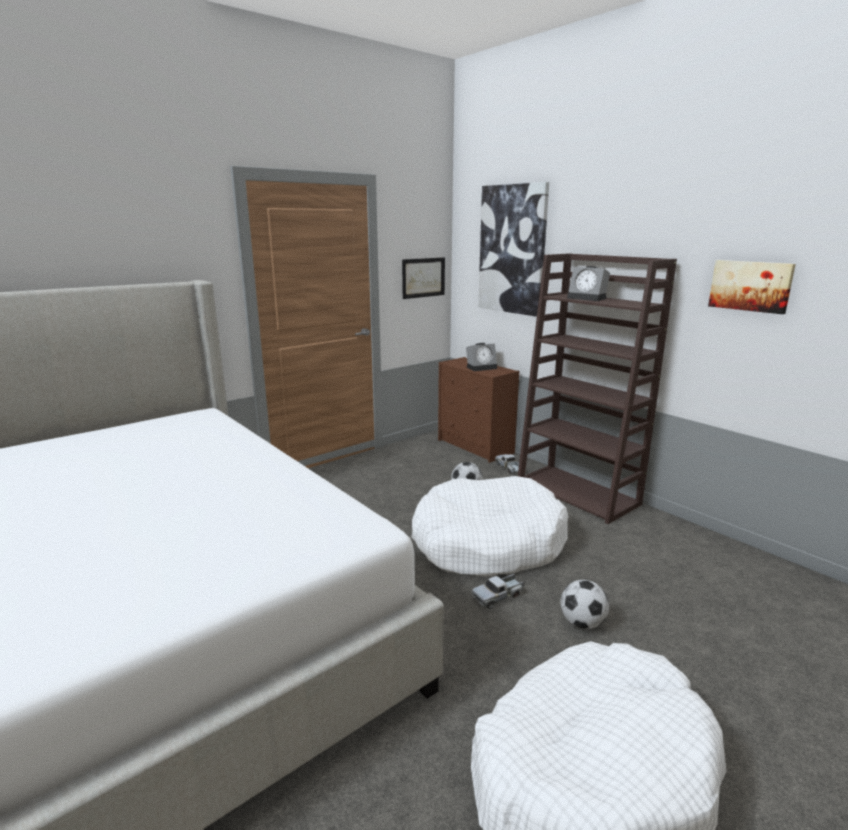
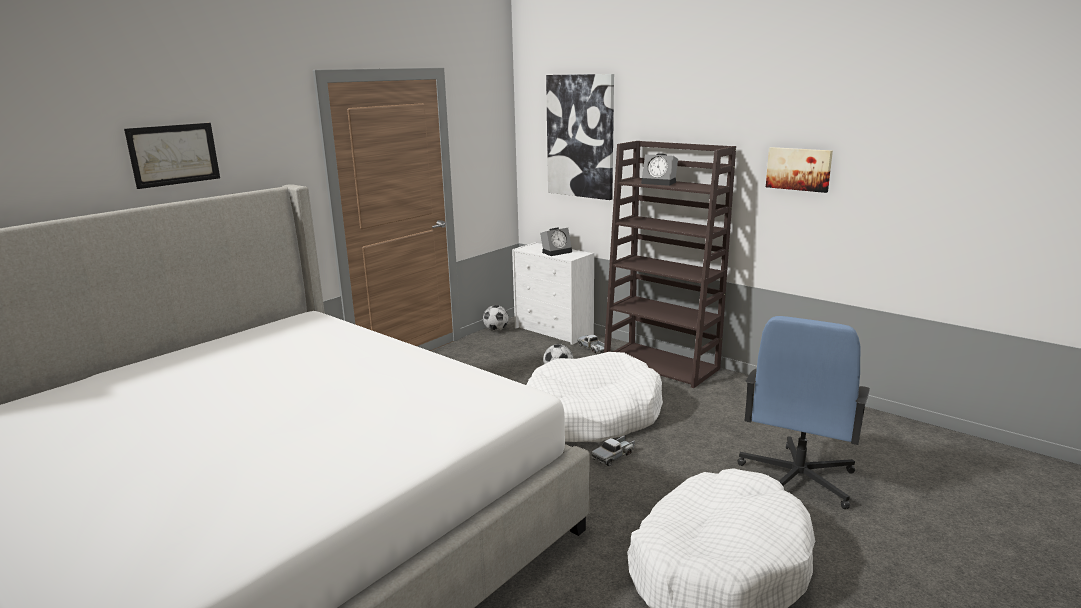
camera: 10 degrees left, 0 degrees up
(423, 277) = (491, 165): picture -> picture (174, 154)
(476, 447) = (554, 331): brown dresser -> white dresser
(582, 623) = (689, 467): football -> football (496, 330)
(714, 658) = (796, 479): none -> blue office chair

